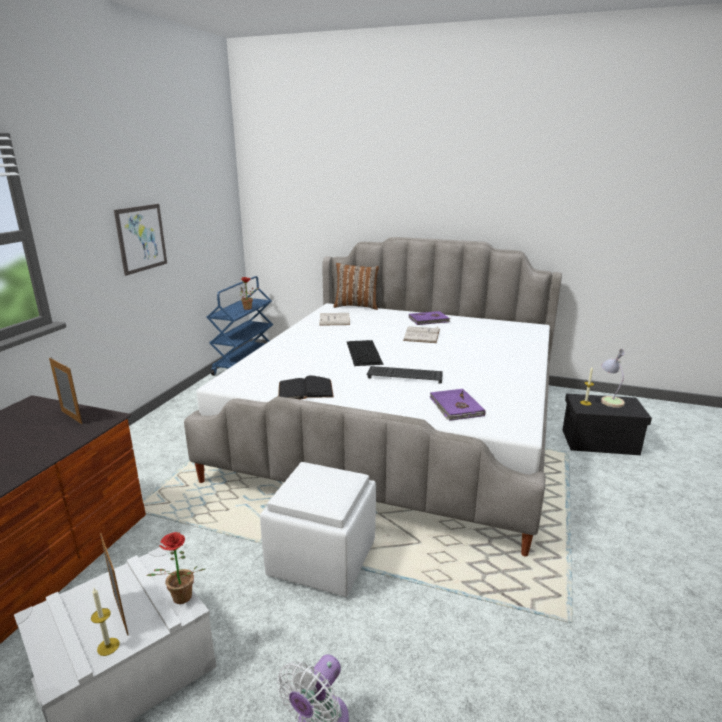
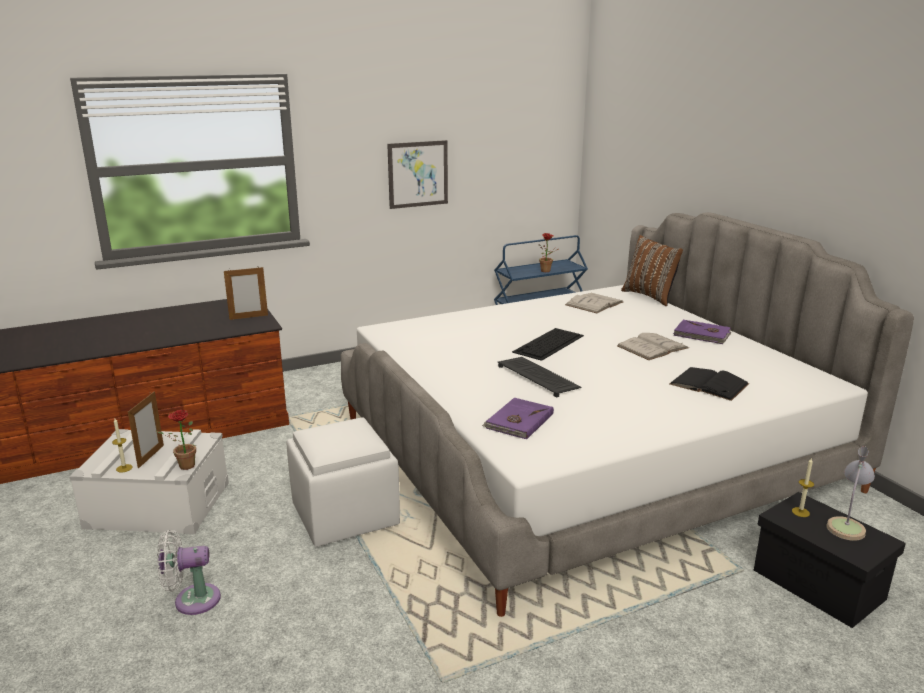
camera: 45 degrees right, 0 degrees up
(71, 417) = (248, 317): picture frame -> picture frame turned 75 degrees clockwise
(305, 390) = (427, 356): black book -> black book (709, 384)

